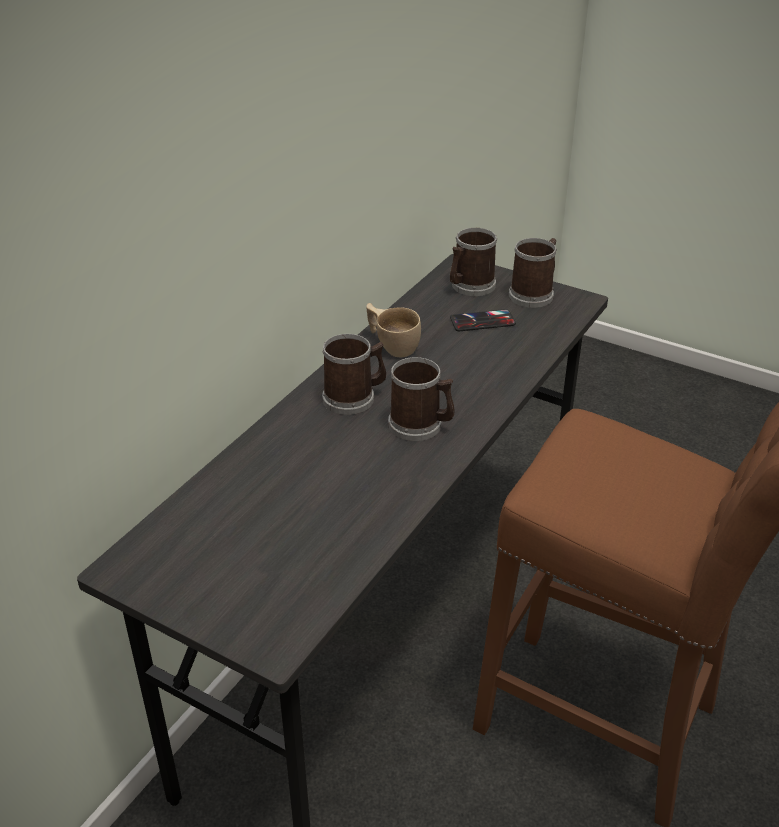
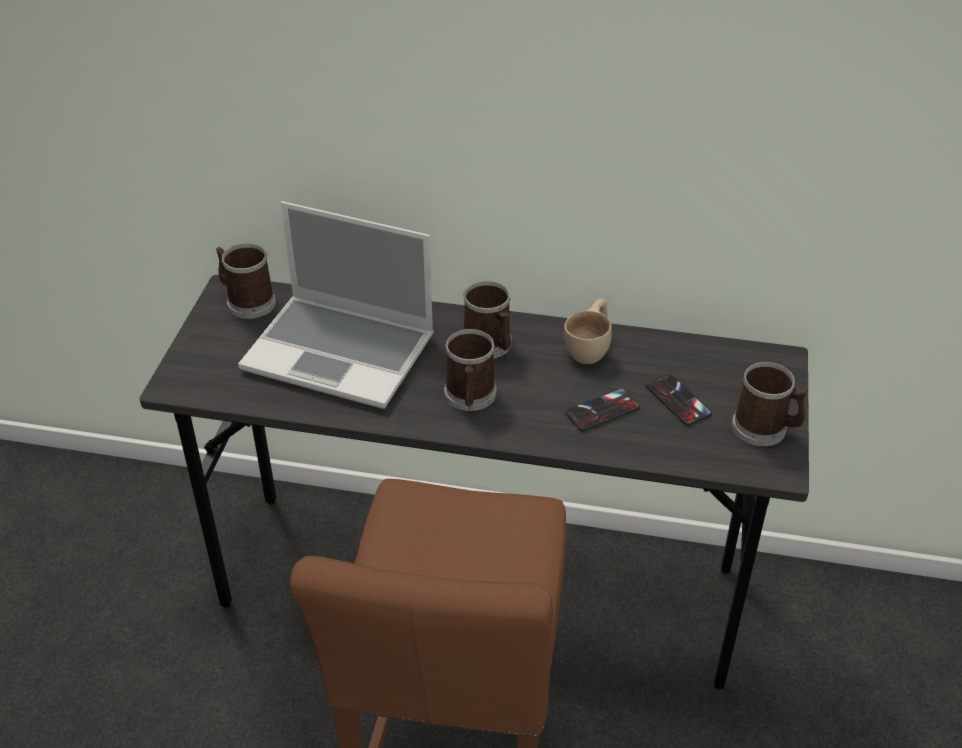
camera: 70 degrees right, 5 degrees up
(302, 495) = (342, 352): none -> laptop
(469, 286) = (742, 376): mug -> mug (247, 301)
(476, 359) = (602, 410): none -> phone

